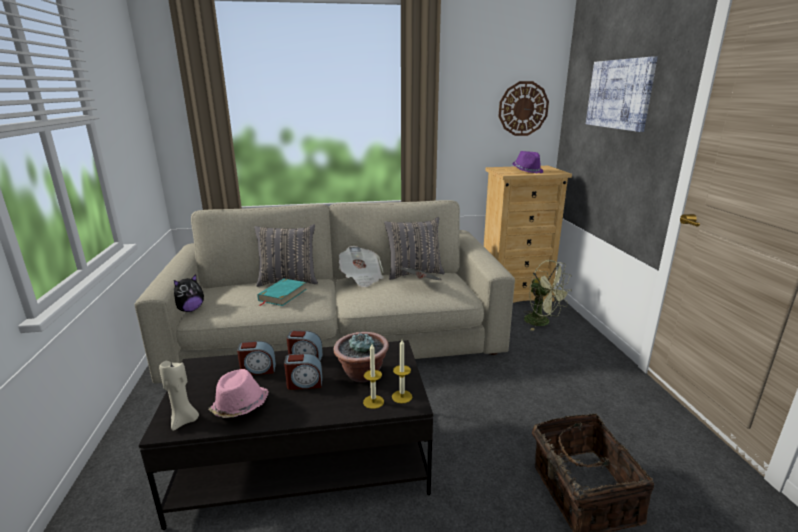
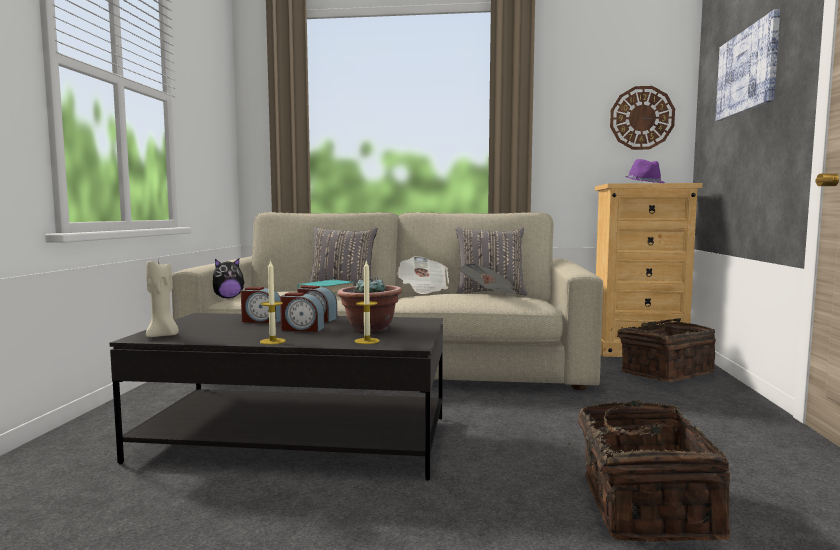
camera: 15 degrees right, 15 degrees down
(240, 407) = (223, 334): pink hat -> none
(402, 396) = (402, 341): candle -> candle (272, 341)
(542, 322) = (664, 373): green fan -> basket

